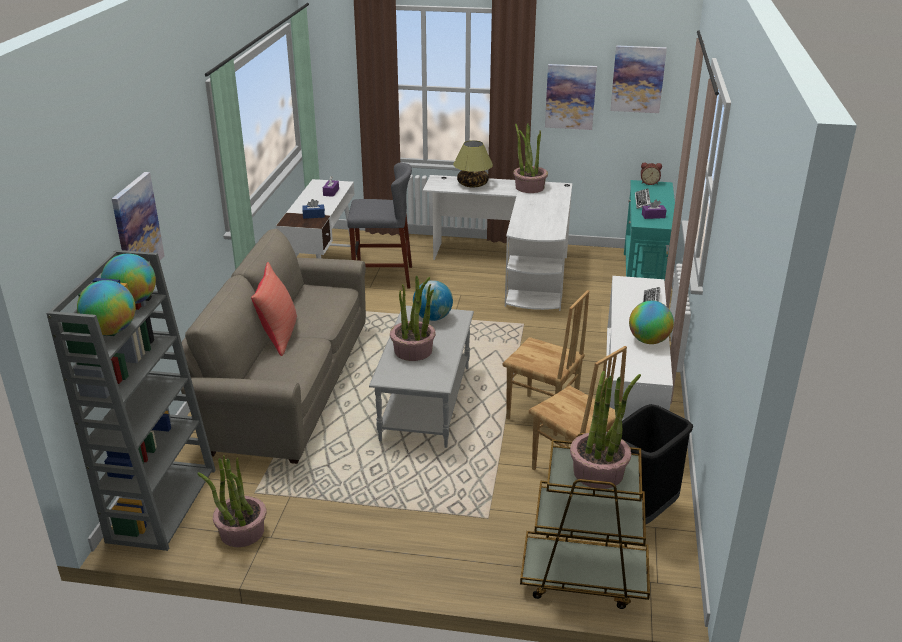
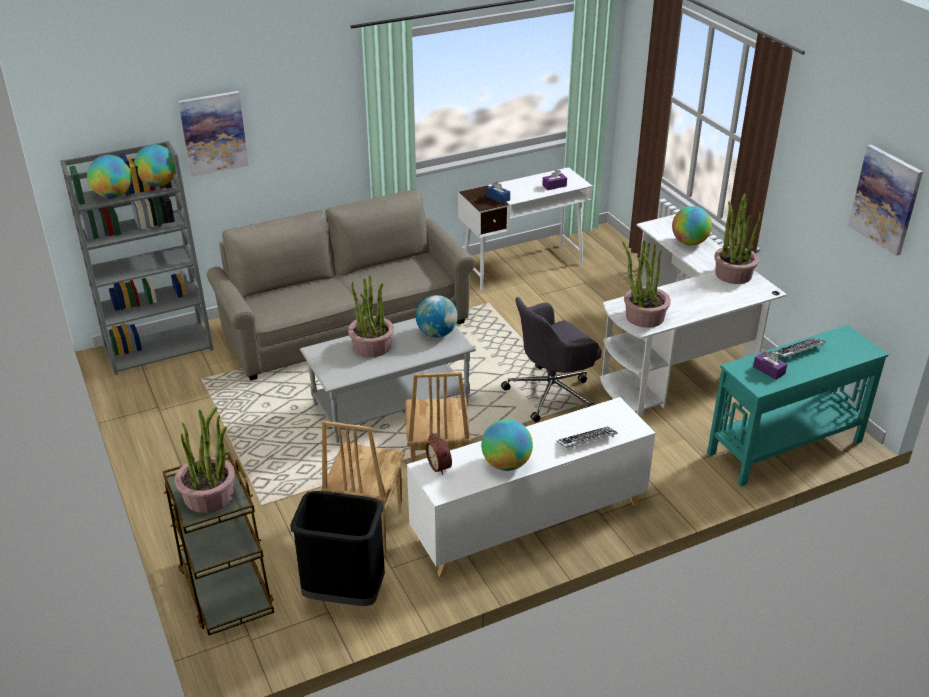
camera: 55 degrees right, 5 degrees up
(241, 532) = (155, 395): potted plant -> potted plant (644, 316)
(278, 335) = (337, 279): red pillow -> none
(383, 277) = (566, 293): grey stool -> none
(472, 184) = (689, 242): table lamp -> globe
(497, 330) = (552, 393): none -> grey office chair
(570, 96) = (817, 188): picture -> none
(649, 183) = (859, 339): alarm clock -> alarm clock (440, 466)

